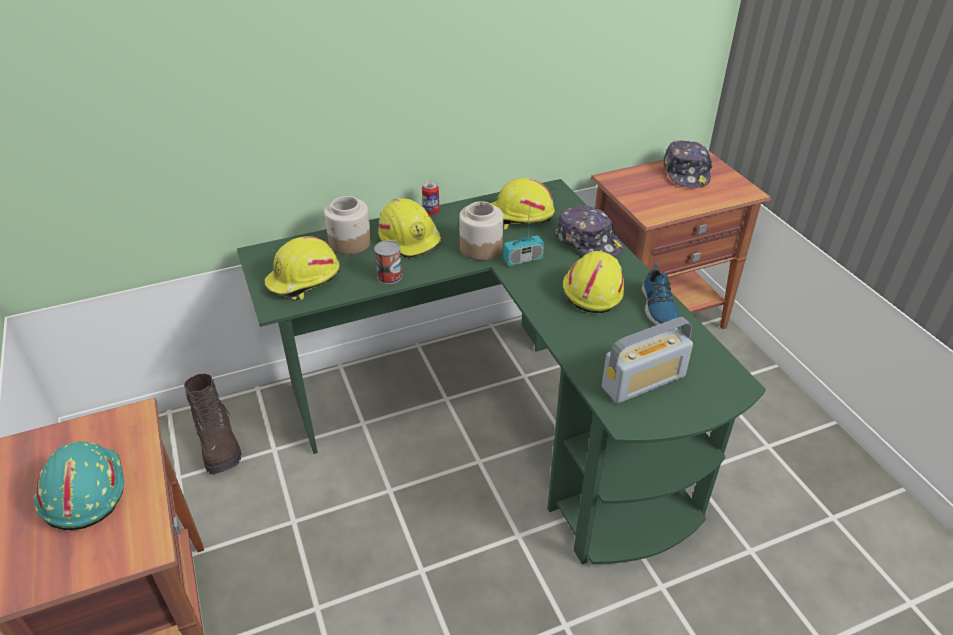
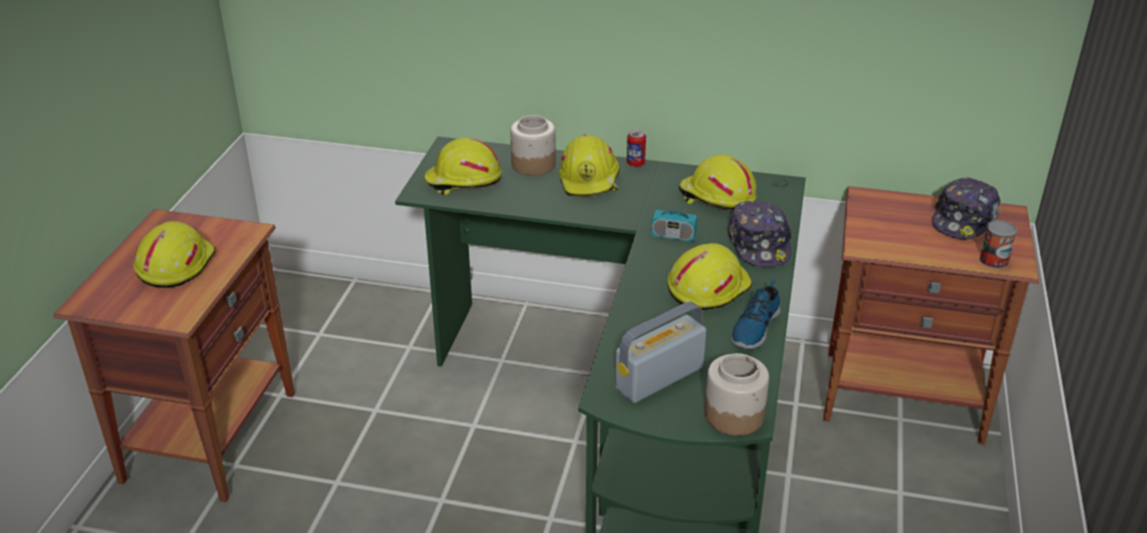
camera: 35 degrees right, 5 degrees down
(82, 491) = (174, 265): turquoise hard hat -> yellow hard hat
(218, 443) = (370, 322): brown boot -> none
(389, 276) = (536, 204): can -> can (993, 260)
(481, 248) = (645, 211): jar -> jar (734, 415)
(643, 382) = (659, 378): radio -> radio turned 135 degrees clockwise

